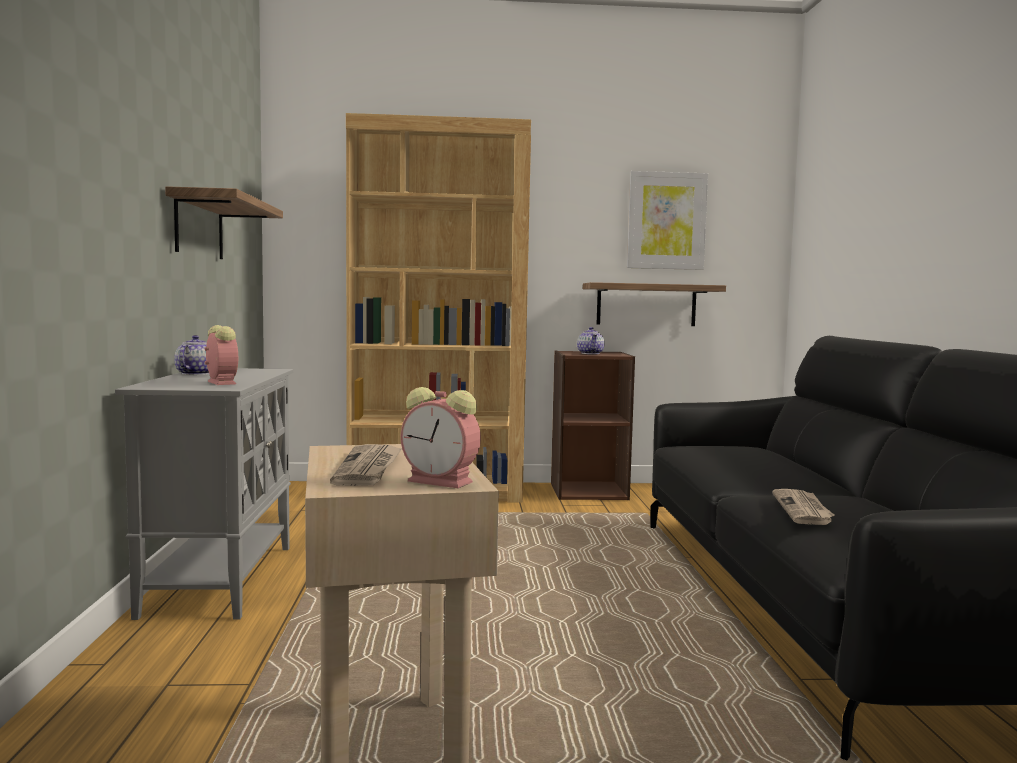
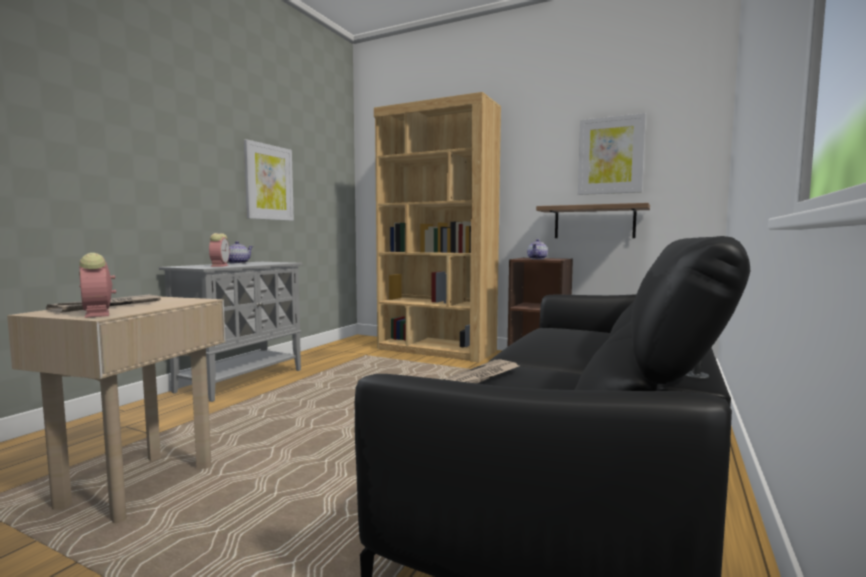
camera: 30 degrees right, 0 degrees up
(199, 227) = (268, 182): shelf -> picture

